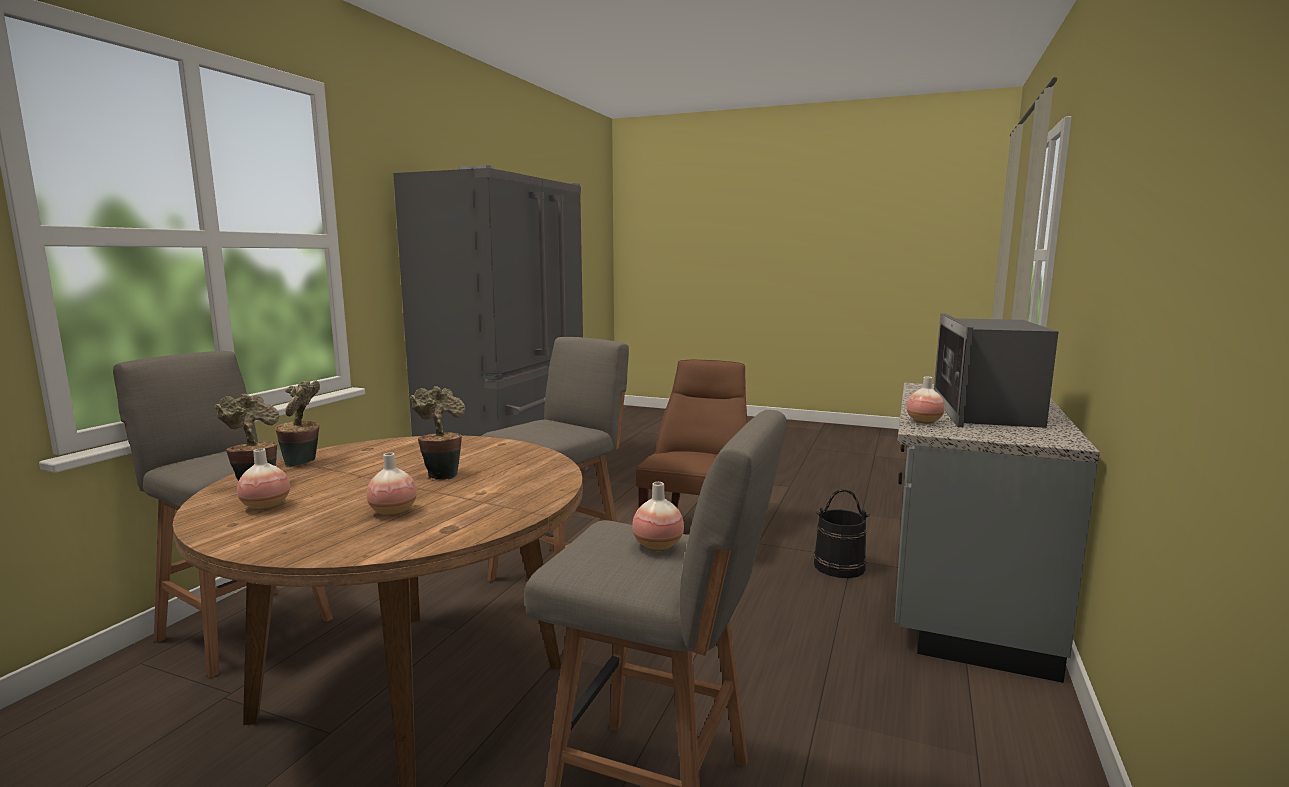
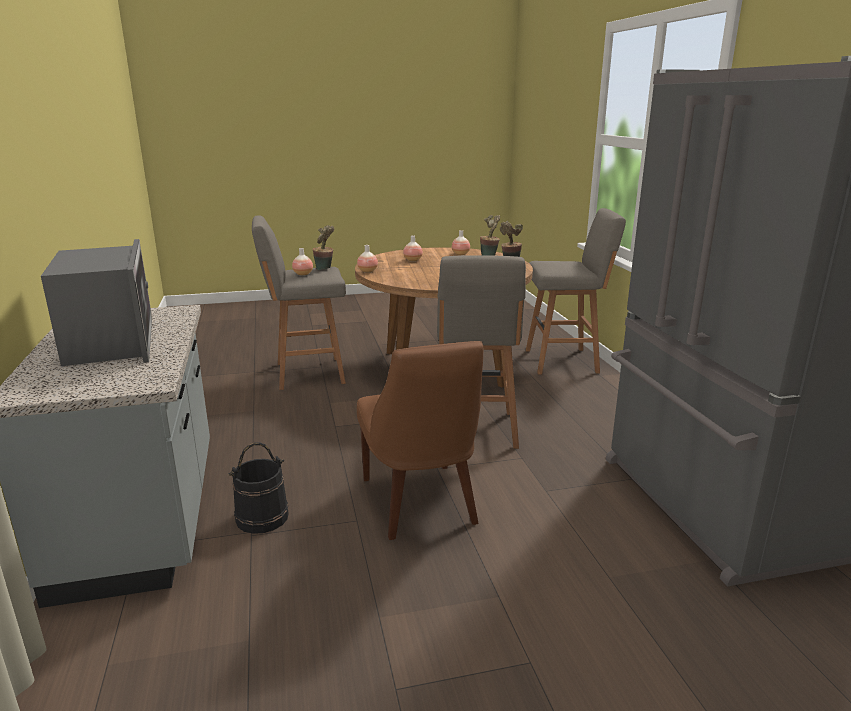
camera: 145 degrees right, 10 degrees up
(441, 474) = (436, 271): potted plant -> potted plant (325, 268)
(924, 422) = (176, 318): vase -> vase (367, 271)

